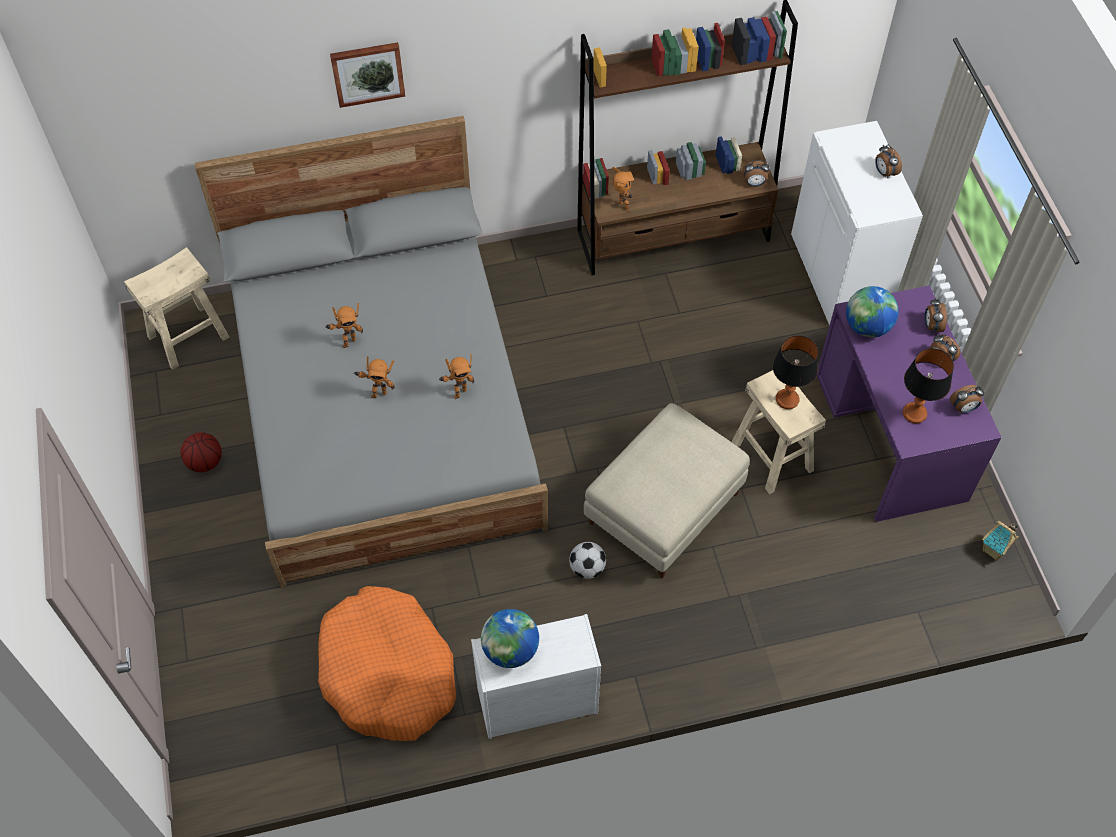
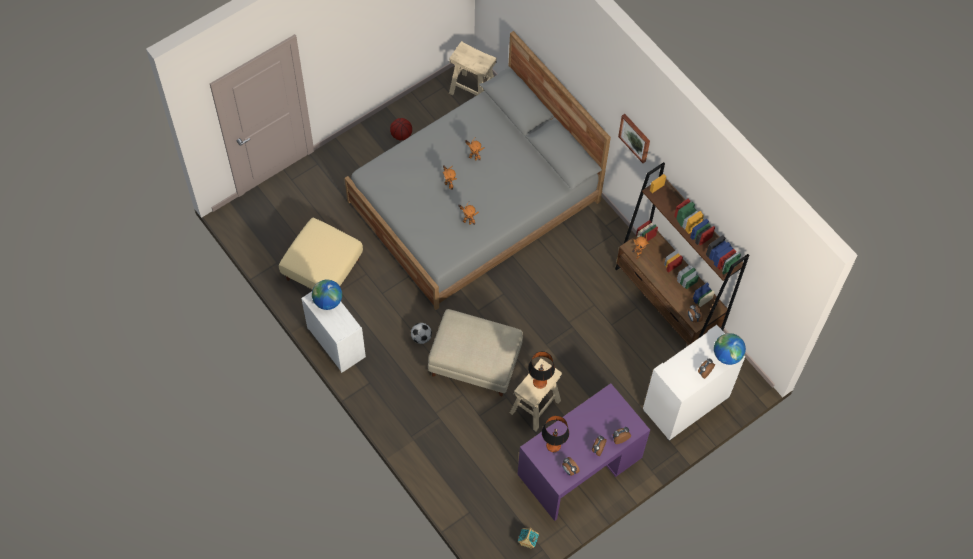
camera: 65 degrees right, 5 degrees up
(367, 73) = (584, 75): picture -> picture (635, 137)
(388, 672) = (322, 269): orange dog bed -> beige ottoman
(867, 327) = (602, 404): globe -> globe (727, 355)

